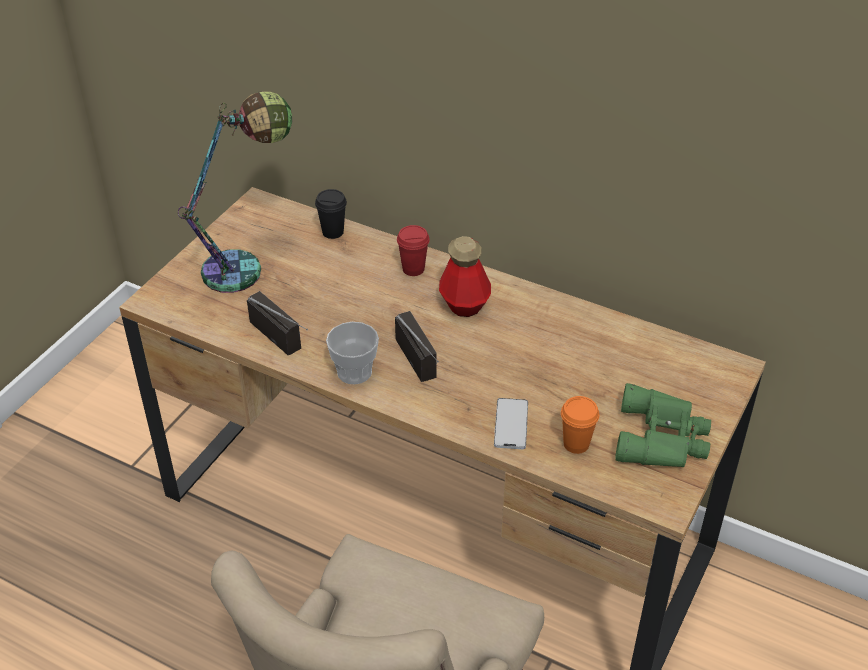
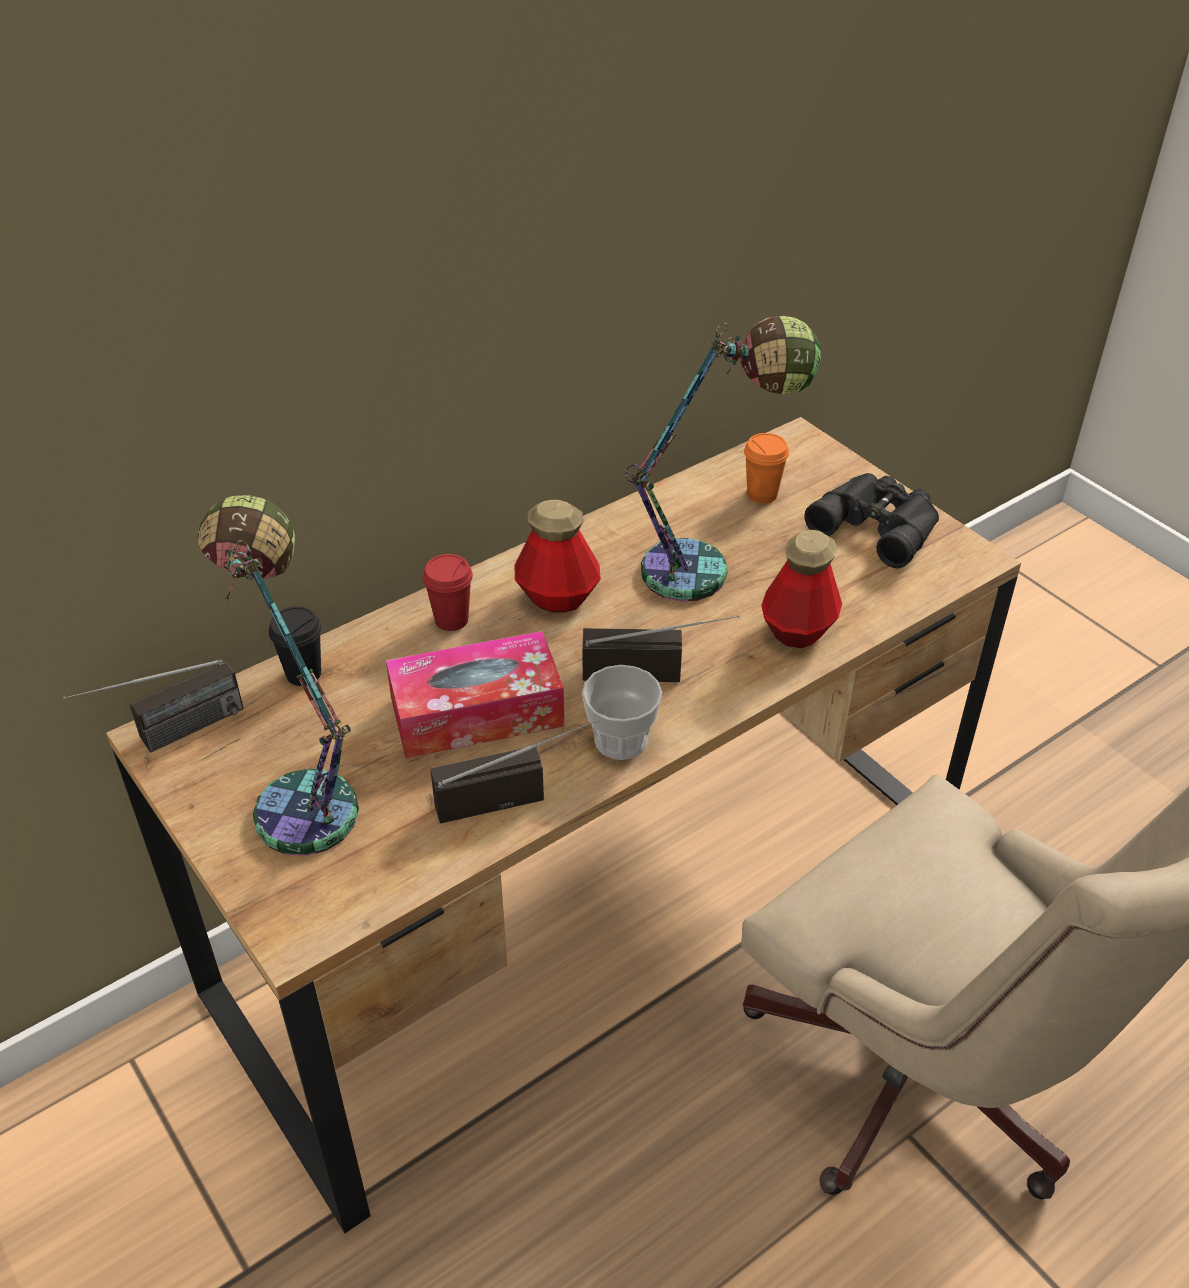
camera: 65 degrees left, 0 degrees up
(259, 206) = (168, 737): none -> radio
(342, 306) = (477, 712): none -> tissue box
(511, 424) = (798, 630): phone -> bottle
(544, 363) = (708, 567): none -> table lamp
(576, 444) = (856, 590): orange cup -> orange cup (762, 495)
(663, 438) = (878, 524): green binoculars -> black binoculars

